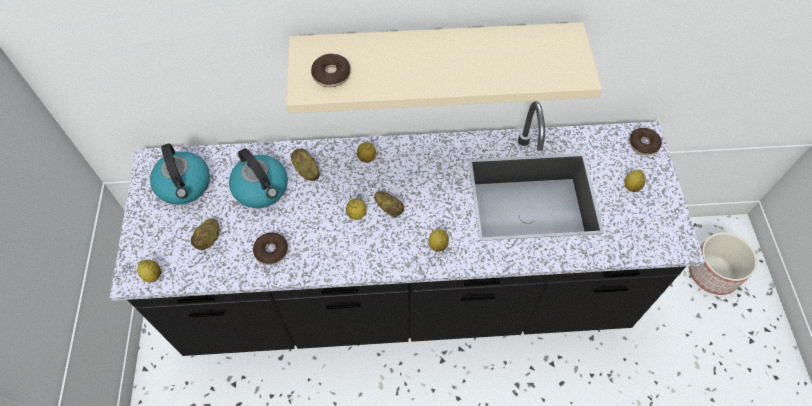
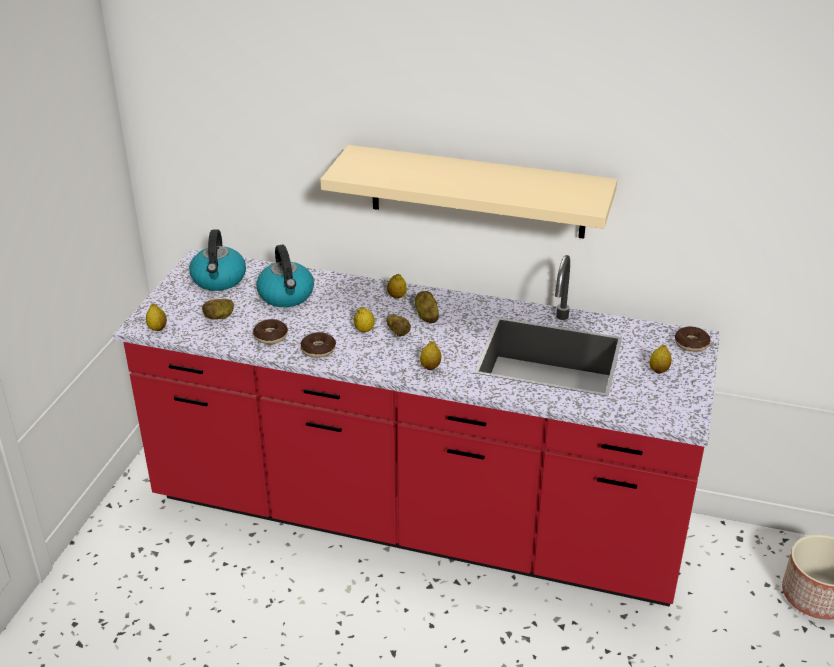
camera: 20 degrees right, 25 degrees down
(306, 170) = (334, 293): potato -> potato (426, 316)
(331, 75) = (368, 169): donut -> donut (318, 350)
(406, 296) = (417, 518): black counter -> red counter

